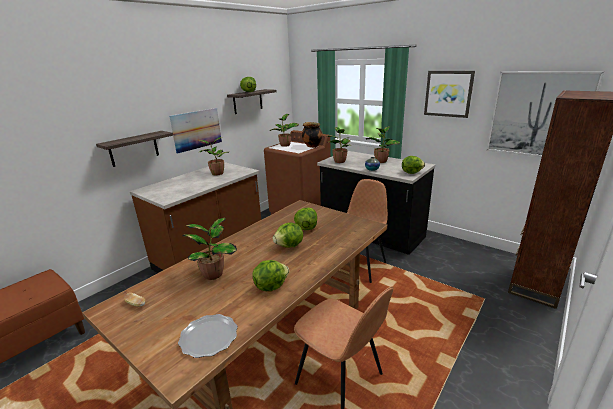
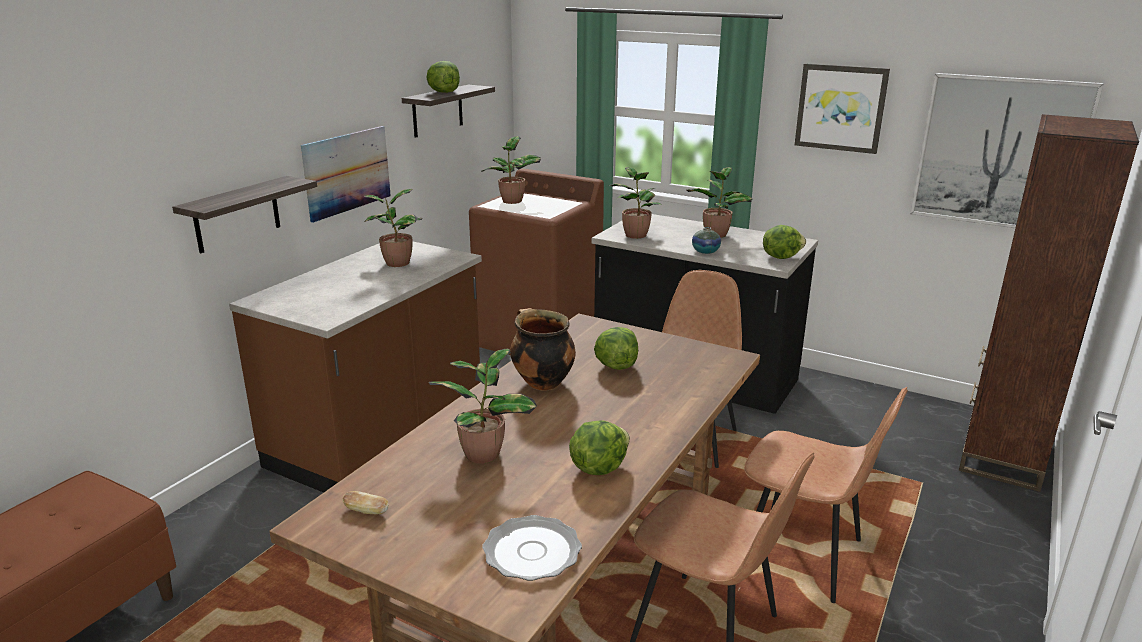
camera: 10 degrees left, 0 degrees up
(289, 246) = (599, 399): lettuce -> none
(312, 146) = (569, 203): cooking pot -> cooking pot (541, 382)
(407, 338) = (804, 556): none -> brown chair

